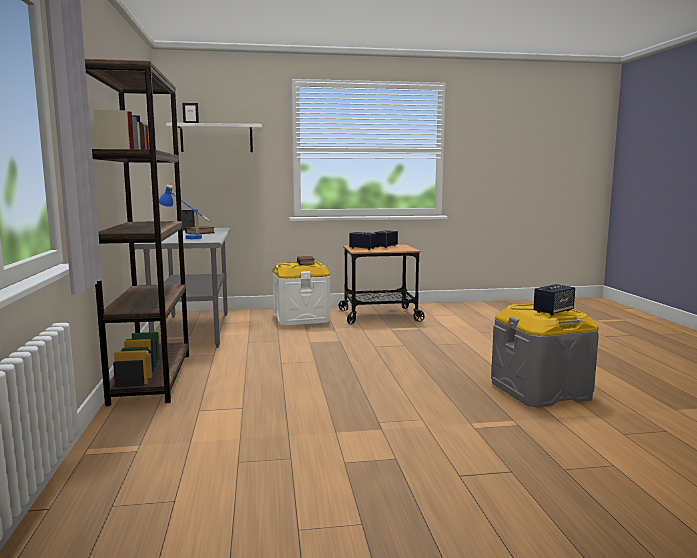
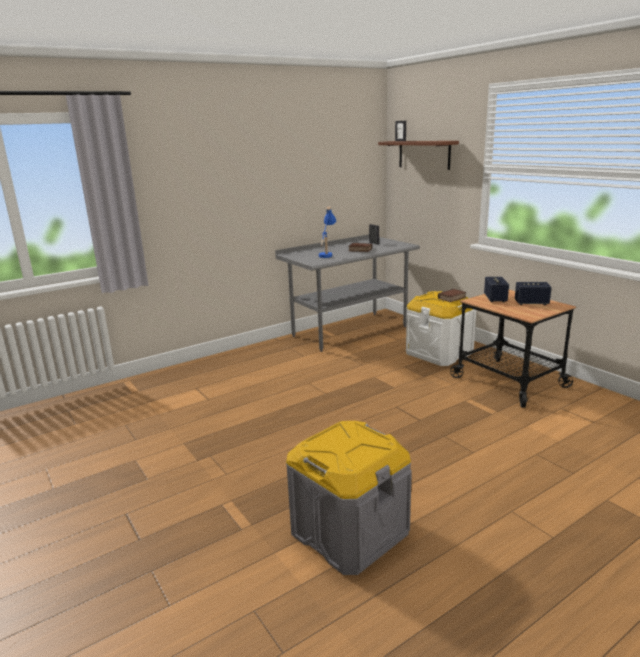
camera: 65 degrees right, 10 degrees up
(152, 377) = (241, 356): brown bookcase -> none
(216, 138) = (424, 154): white shelf -> brown shelf
(553, 311) = (342, 450): speaker -> none

